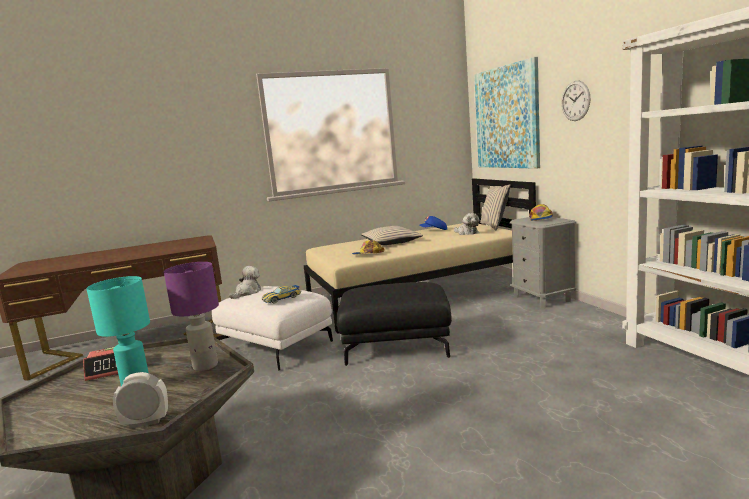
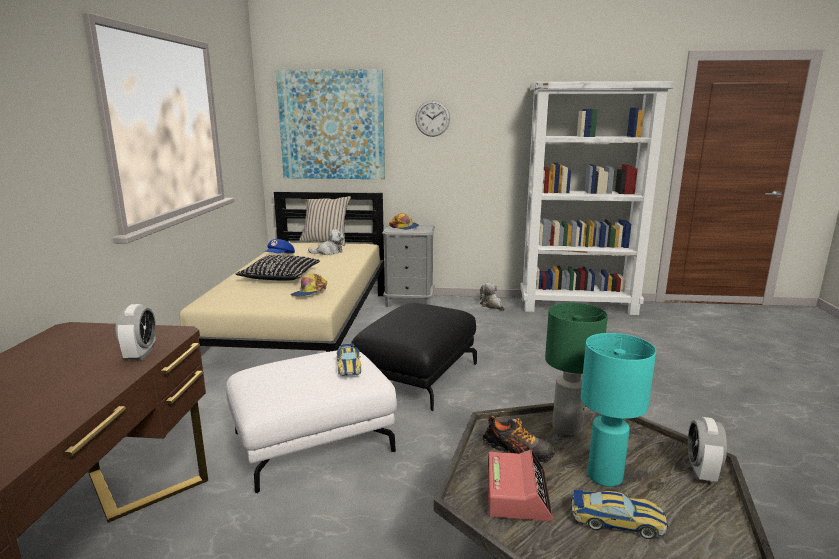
camera: 65 degrees left, 5 degrees up
(83, 399) = (616, 521): none -> toy car
(166, 358) = (518, 452): none -> shoe
(174, 250) = (140, 354): none -> alarm clock
(206, 365) = (566, 427): purple table lamp -> green table lamp
(247, 293) = (269, 383): plush toy -> plush toy (492, 305)
(391, 242) = (280, 276): beige pillow -> black pillow

